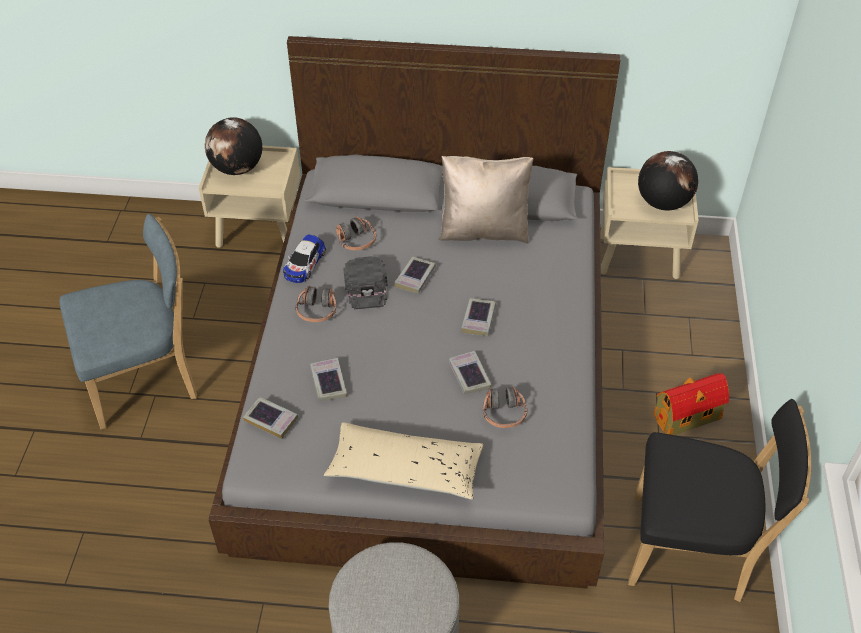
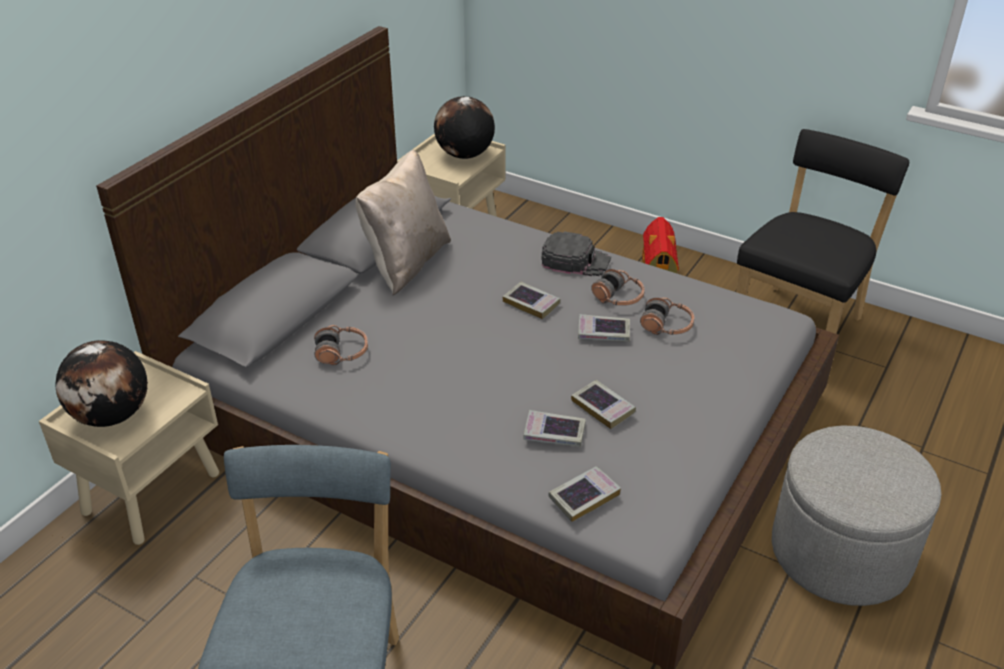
camera: 65 degrees left, 10 degrees down
(304, 263) = (343, 404): toy car -> none
(317, 311) = (431, 414): headphones -> headphones (618, 298)
(366, 287) = (424, 365): black cap -> black cap (575, 260)
(405, 469) = (707, 412): beige pillow -> none
(415, 277) = (438, 326): book -> book (603, 407)

